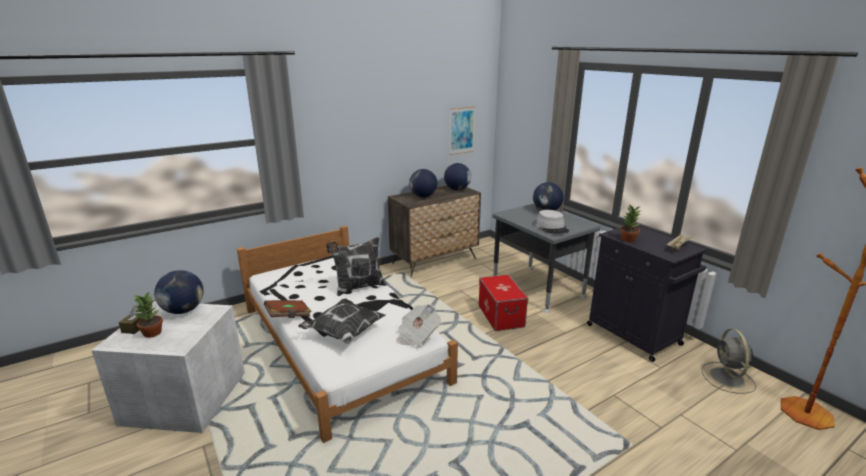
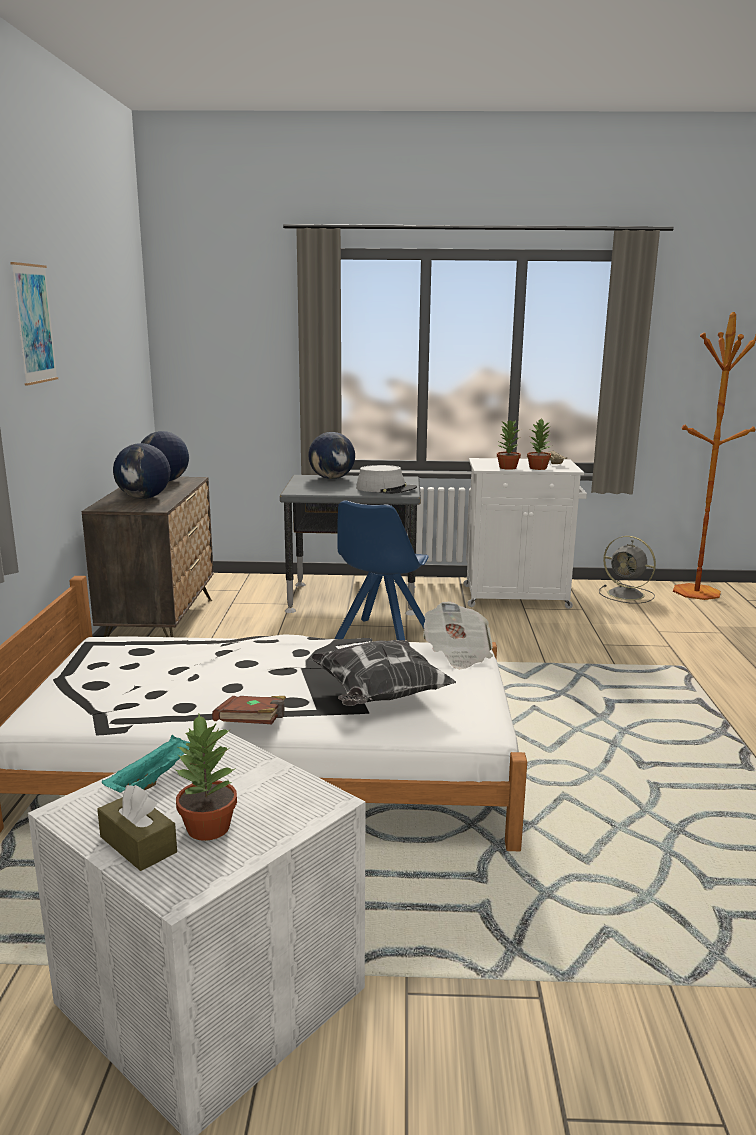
camera: 55 degrees left, 5 degrees down
(183, 310) = (154, 779): globe -> turquoise tray
(358, 287) = (250, 652): pillow -> none
(461, 130) = (128, 376): picture -> picture (34, 324)
(500, 316) = (381, 638): storage box -> blue chair
(635, 335) = (518, 597): black cabinet -> white cabinet
(649, 247) = (538, 468): none -> potted plant

